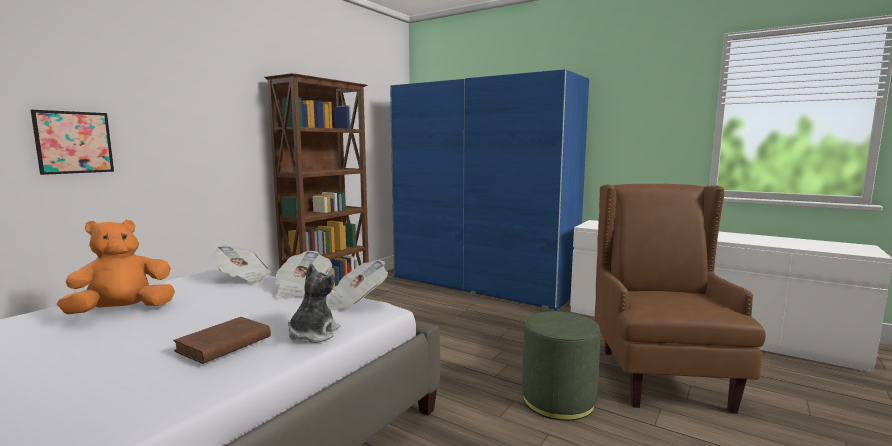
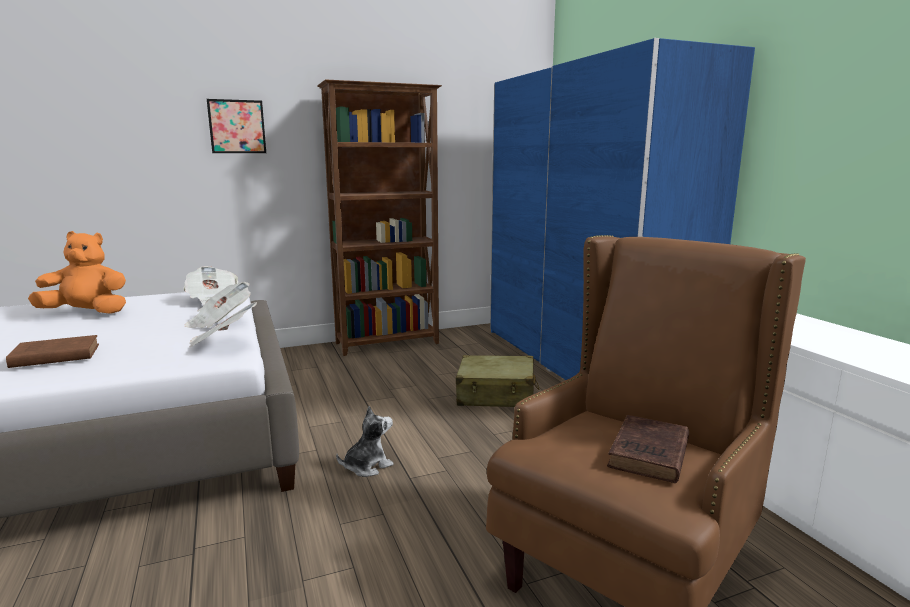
camera: 35 degrees right, 5 degrees up
(74, 142) = (124, 160): picture -> picture (237, 126)
(313, 334) = (122, 366): plush toy -> plush toy (367, 466)
(463, 314) = (496, 394): none -> beige suitcase
(558, 400) = (431, 535): green ottoman -> none
(692, 299) = (648, 454): none -> brown book

